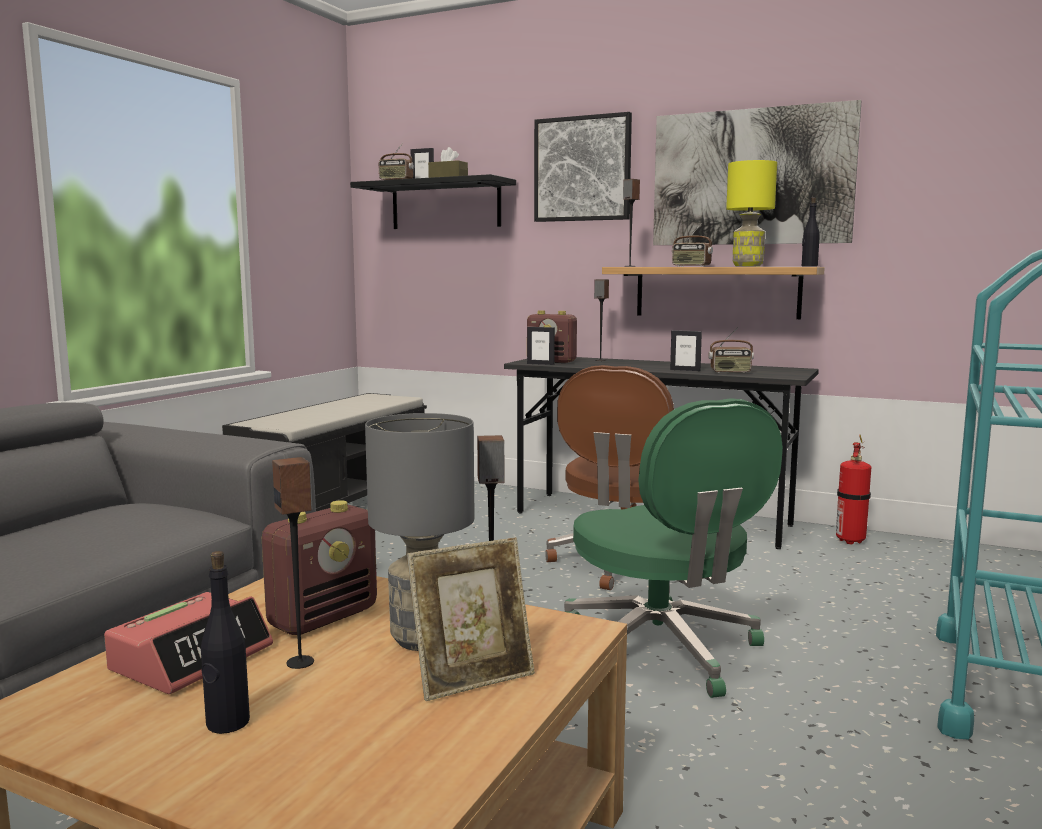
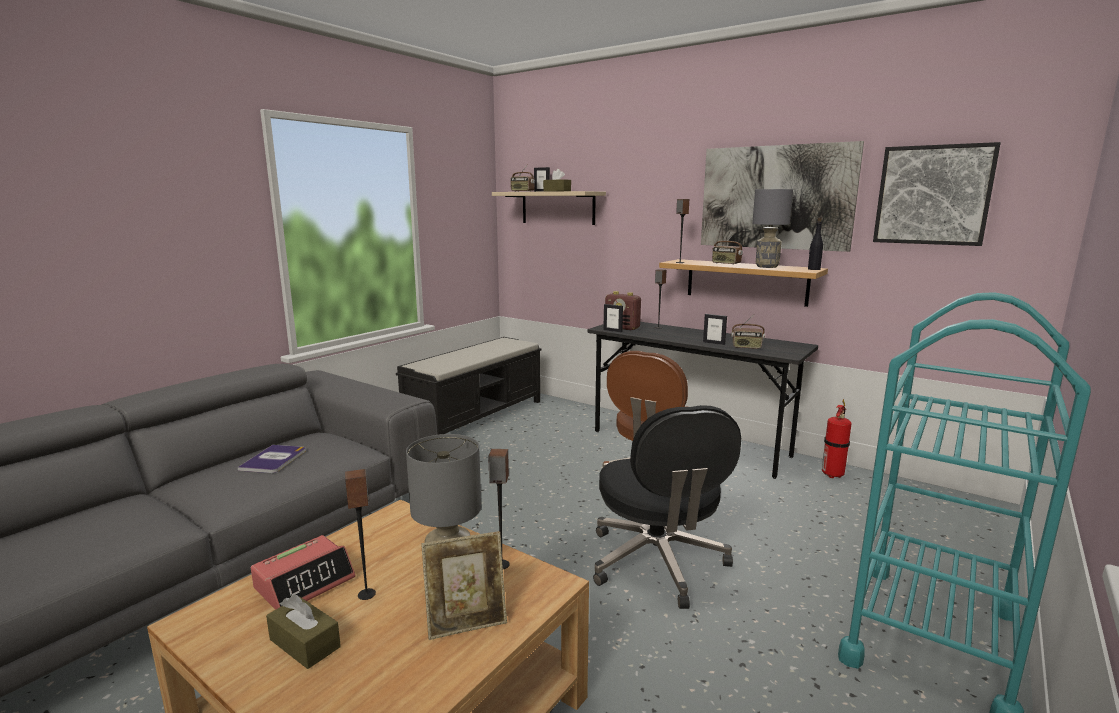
camera: 10 degrees right, 5 degrees up
(69, 531) = (274, 460): none -> book
(227, 723) = (305, 643): black bottle -> brown tissue box
(324, 617) = (396, 554): radio -> none
(445, 205) = (558, 208): black shelf -> beige shelf
(582, 169) = (652, 186): picture -> picture (933, 195)
(661, 650) = (658, 563): green office chair -> black office chair
(748, 266) = (767, 267): yellow table lamp -> grey table lamp

